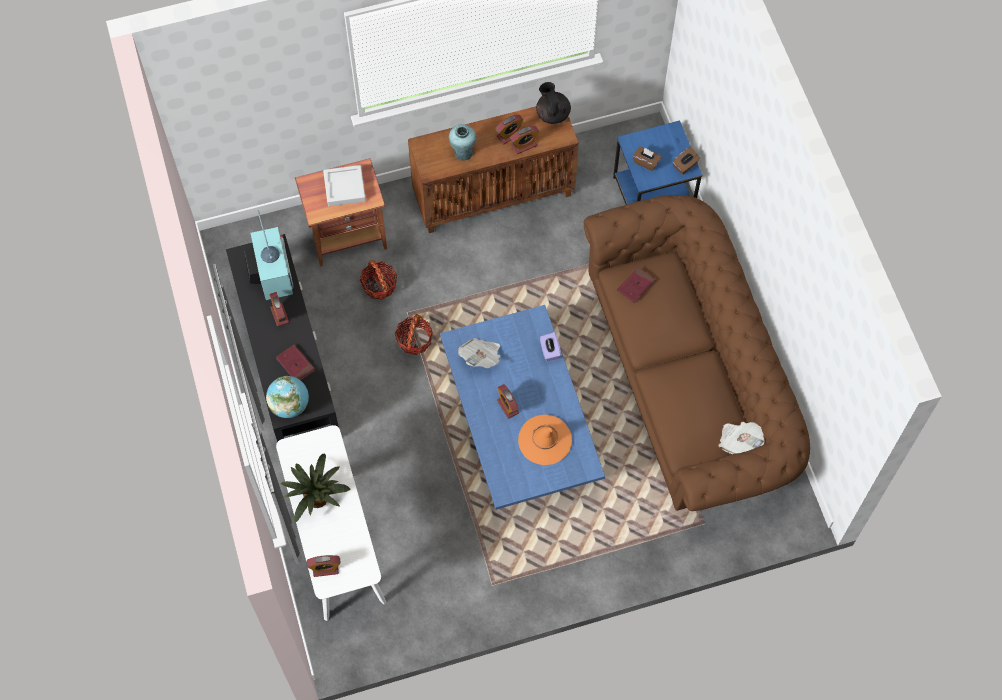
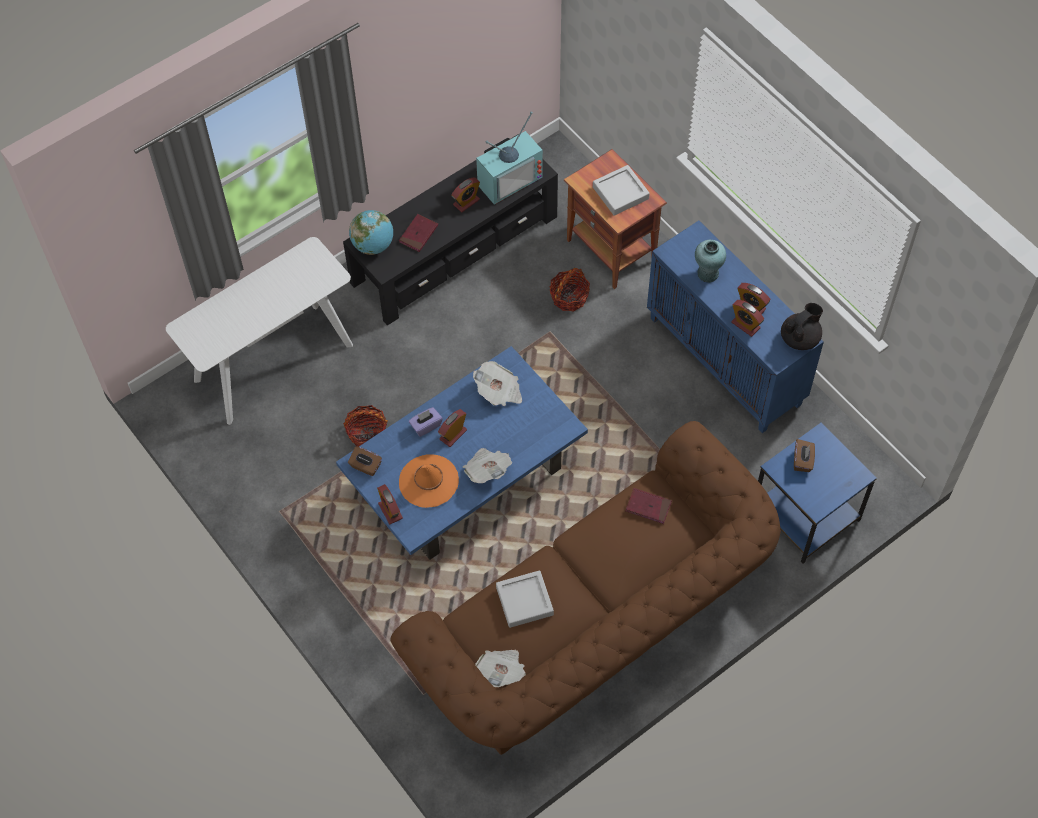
camera: 70 degrees right, 5 degrees down
(317, 496) = (269, 288): potted plant -> none
(325, 569) = (197, 322): alarm clock -> alarm clock (390, 511)
(414, 340) = (521, 349): basket -> basket (366, 433)
(494, 195) = (726, 361): brown cabinet -> blue cabinet
(550, 351) = (534, 452): purple tissue box -> purple tissue box (426, 426)
(553, 392) = (487, 470): none -> newspaper
(684, 403) = (524, 601): none -> grey tray
(685, 165) = (819, 502): brown tissue box -> brown tissue box (365, 466)

